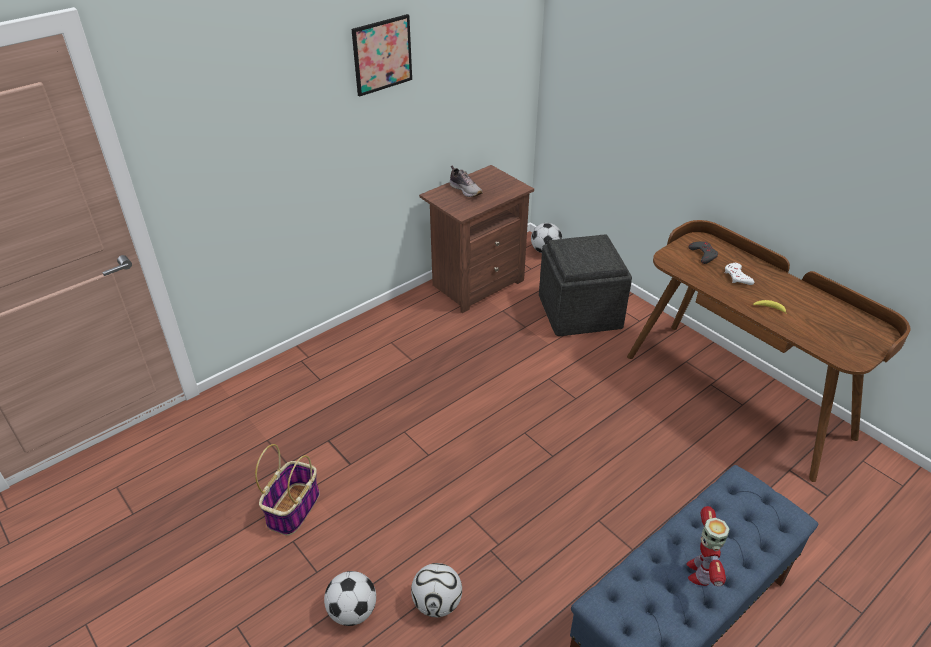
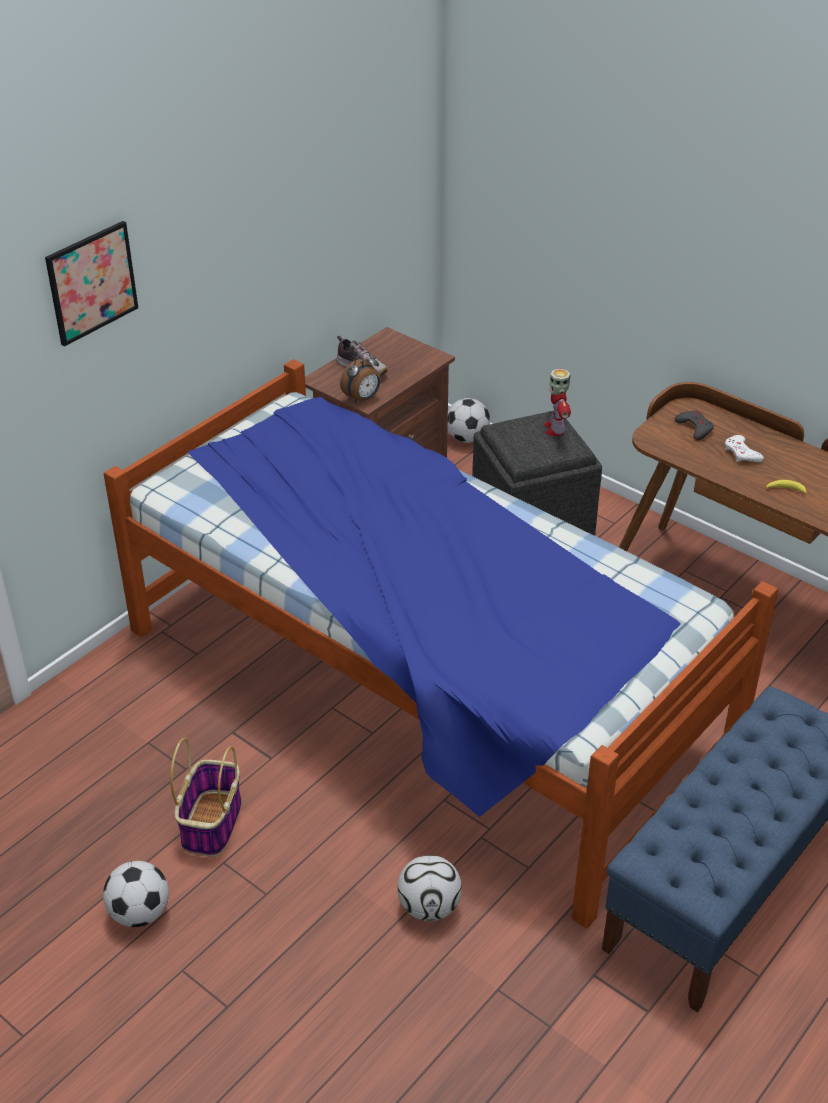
camera: 10 degrees left, 0 degrees up
(352, 611) = (325, 932): football -> football (140, 913)
(382, 55) = (249, 203): picture -> picture (92, 282)
(460, 210) = (362, 398): none -> alarm clock
(471, 427) = (421, 690): none -> bed
(700, 571) = (746, 808): toy robot -> toy robot (555, 428)

